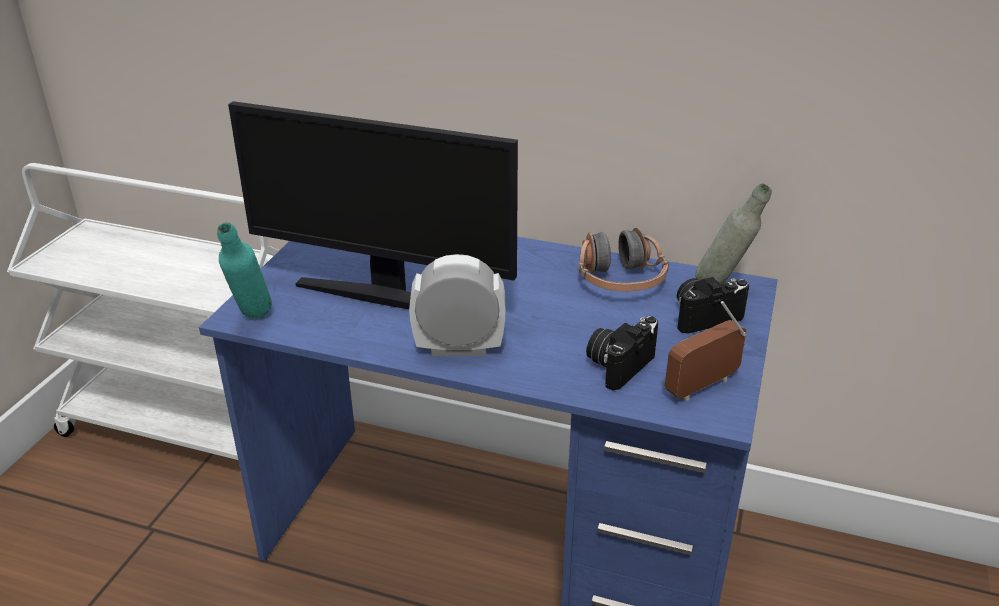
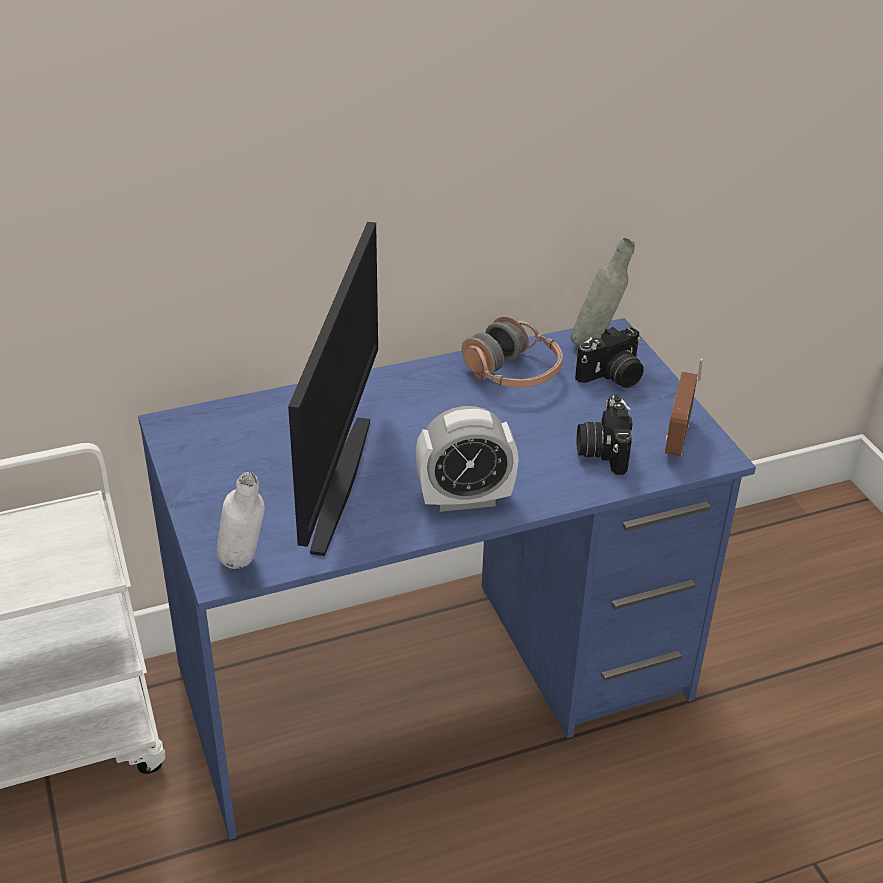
camera: 40 degrees left, 5 degrees up
(252, 321) = (245, 570): turquoise bottle -> white bottle
(385, 295) = (335, 483): monitor -> monitor turned 60 degrees counterclockwise
(459, 348) = (465, 499): alarm clock -> alarm clock turned 150 degrees counterclockwise
(704, 316) = (612, 377): camera -> camera turned 150 degrees counterclockwise

